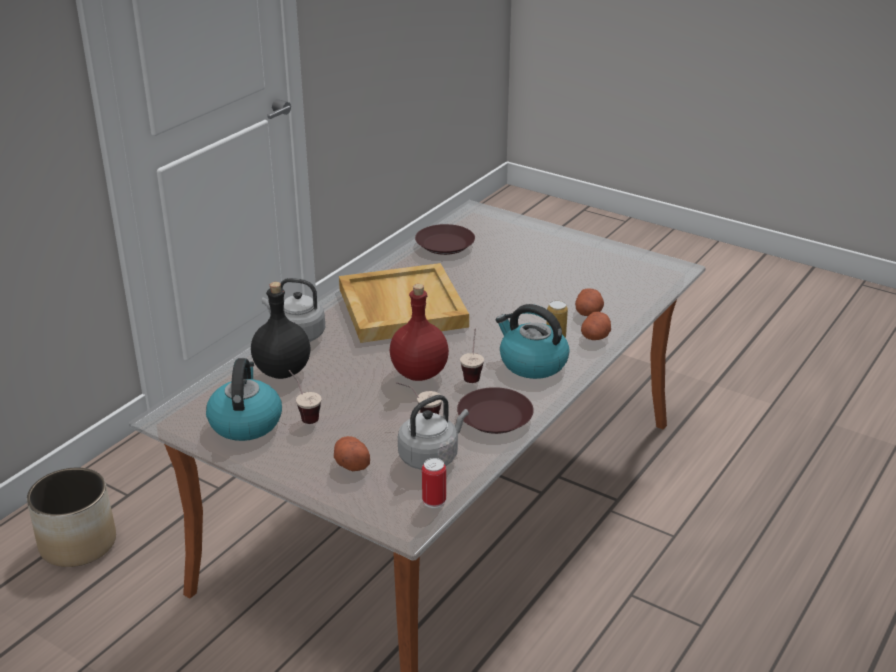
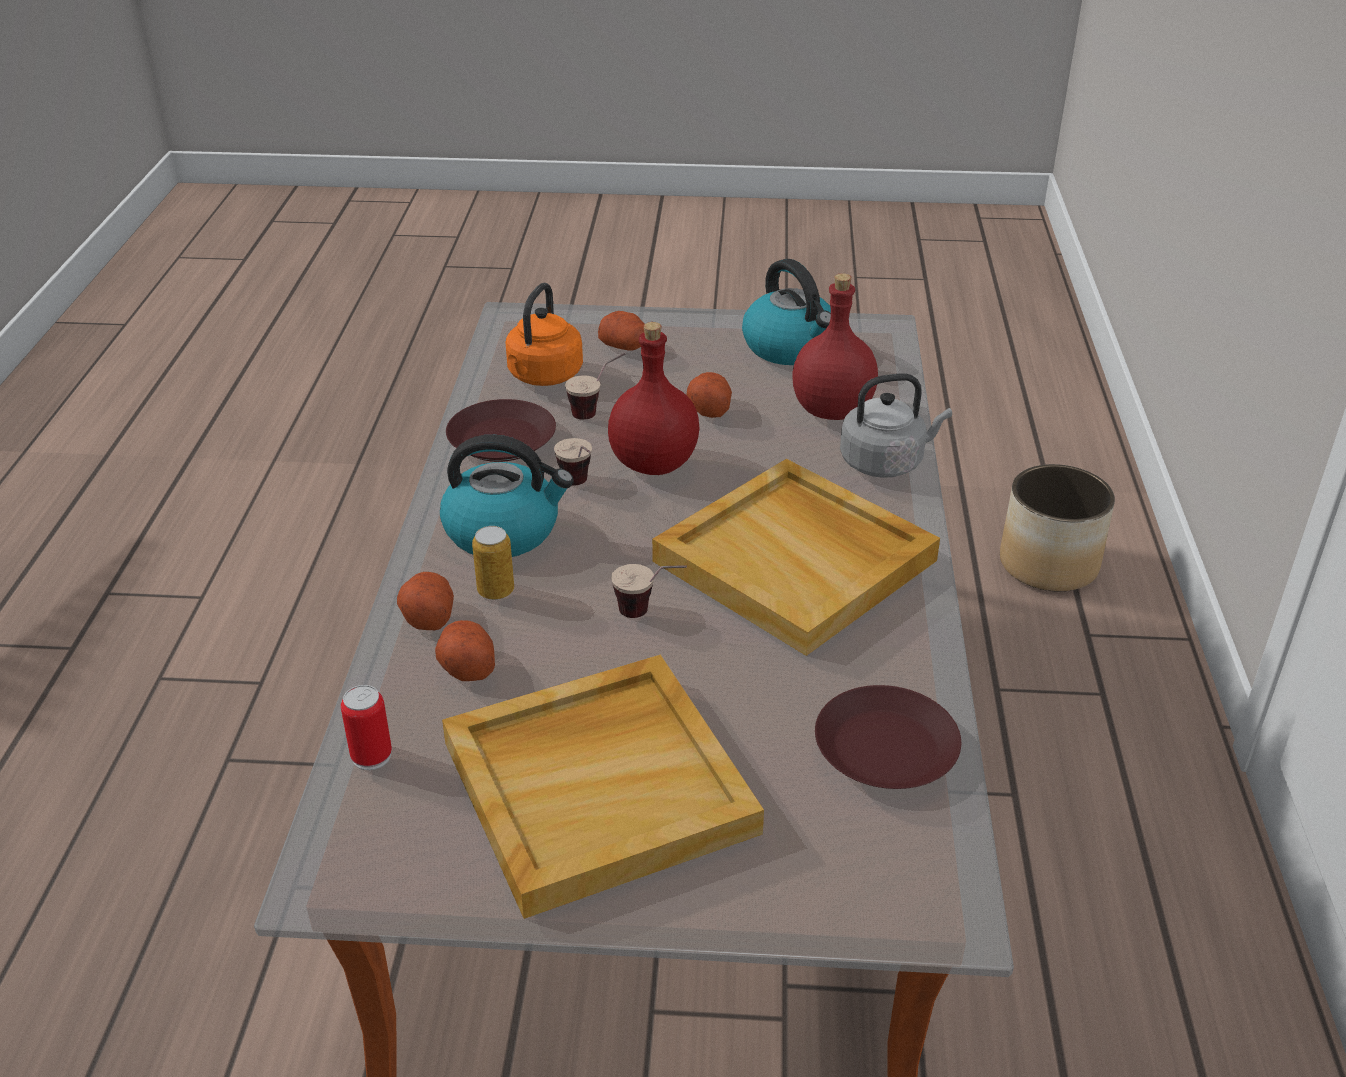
camera: 150 degrees right, 5 degrees up
(283, 371) = (831, 411): black bottle -> red bottle
(304, 414) = (737, 373): cup -> cup (649, 613)
(350, 396) = (709, 408): none -> potato
(431, 457) = (543, 377): grey kettle -> orange kettle
(434, 501) = (503, 341): can -> can (371, 756)
(560, 264) = (599, 785): none -> beige tray

